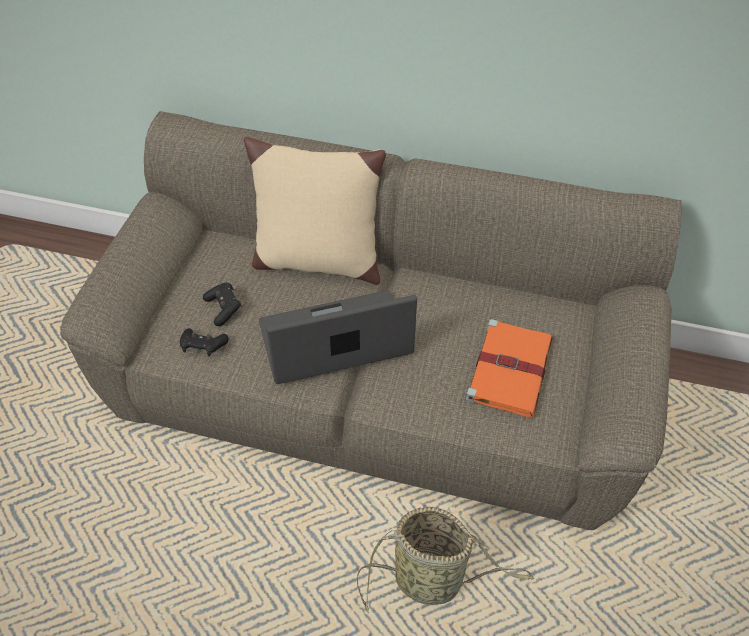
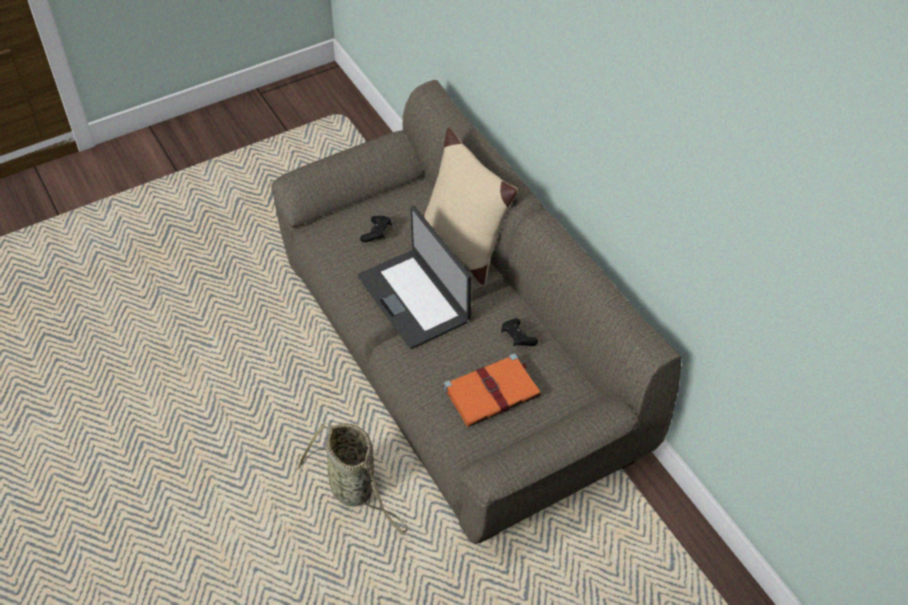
camera: 45 degrees right, 0 degrees up
(203, 347) = (341, 248): black game controller -> black game controller (517, 338)
(335, 340) = (415, 298): laptop -> laptop turned 150 degrees counterclockwise

